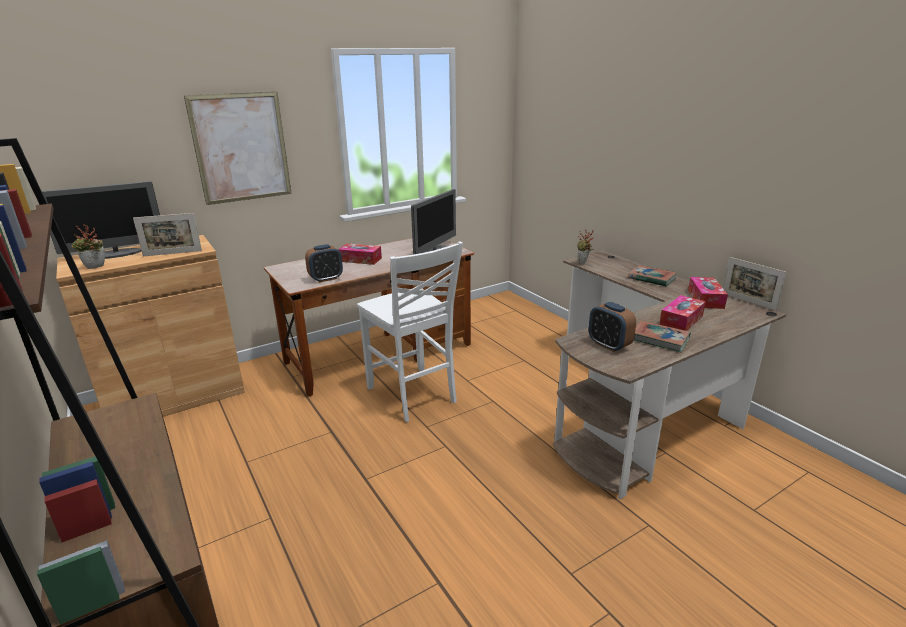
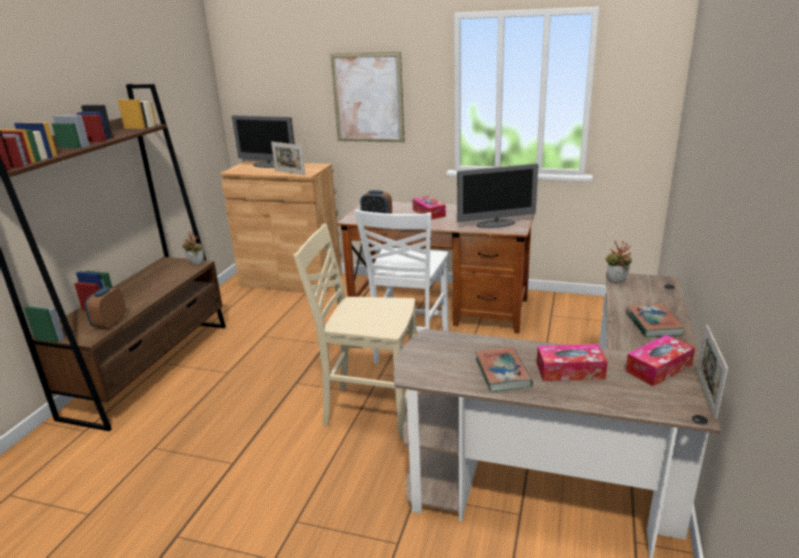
camera: 50 degrees right, 0 degrees up
(95, 268) = (243, 171): potted plant -> potted plant (195, 264)
(468, 456) = (370, 409): none -> beige chair
(609, 345) = (448, 354): alarm clock -> alarm clock (110, 323)

